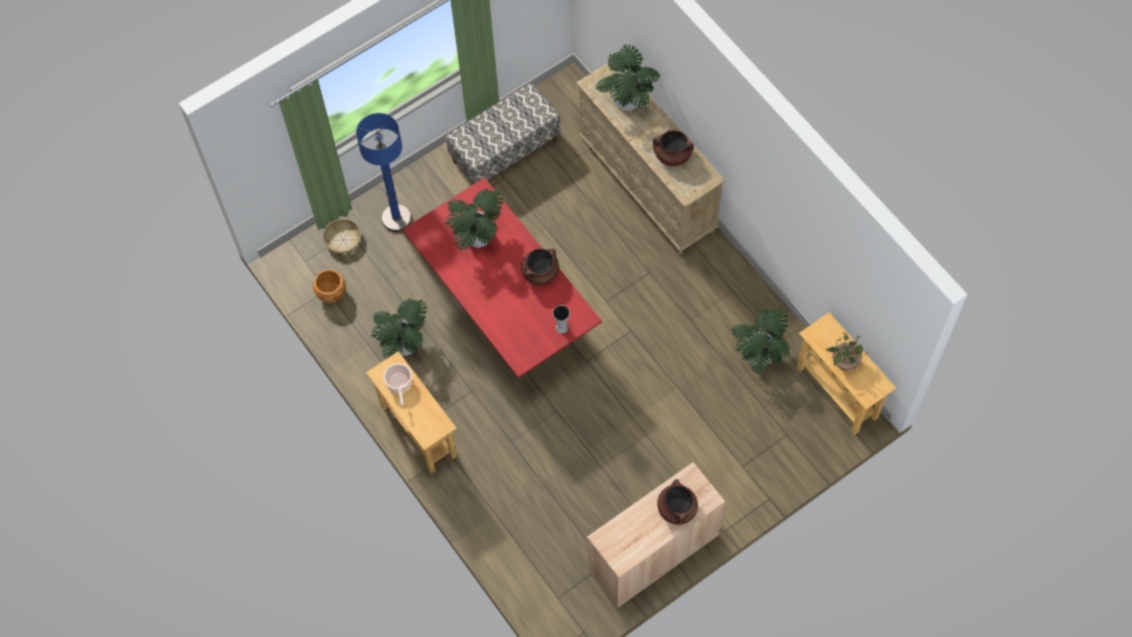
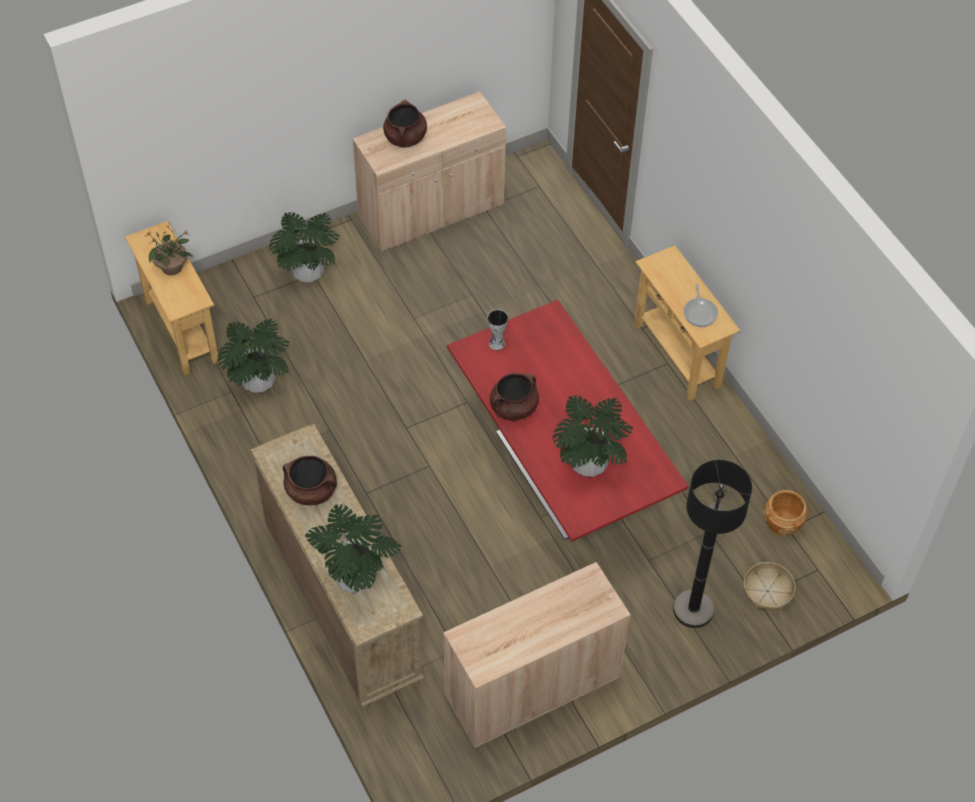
camera: 175 degrees left, 10 degrees down
(396, 219) = (693, 609): blue floor lamp -> black floor lamp
(399, 384) = (700, 312): cooking pot -> frying pan
(404, 344) = (689, 450): potted plant -> potted plant (308, 271)
(505, 150) = (532, 687): bench -> beige cabinet

